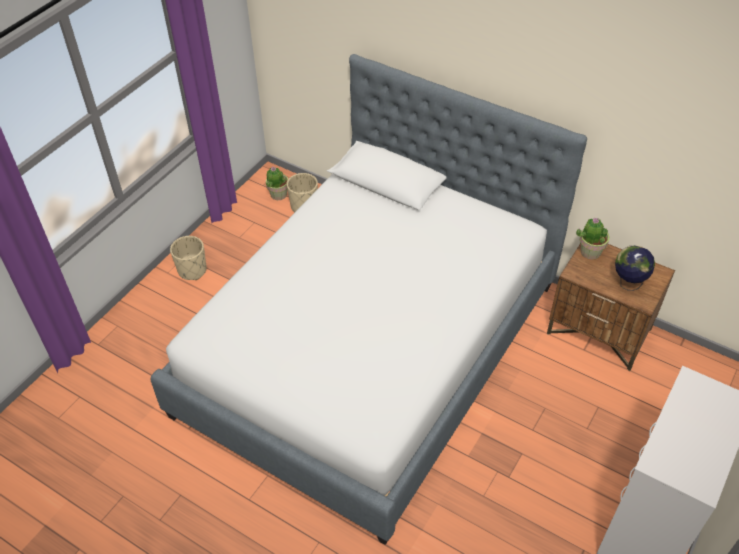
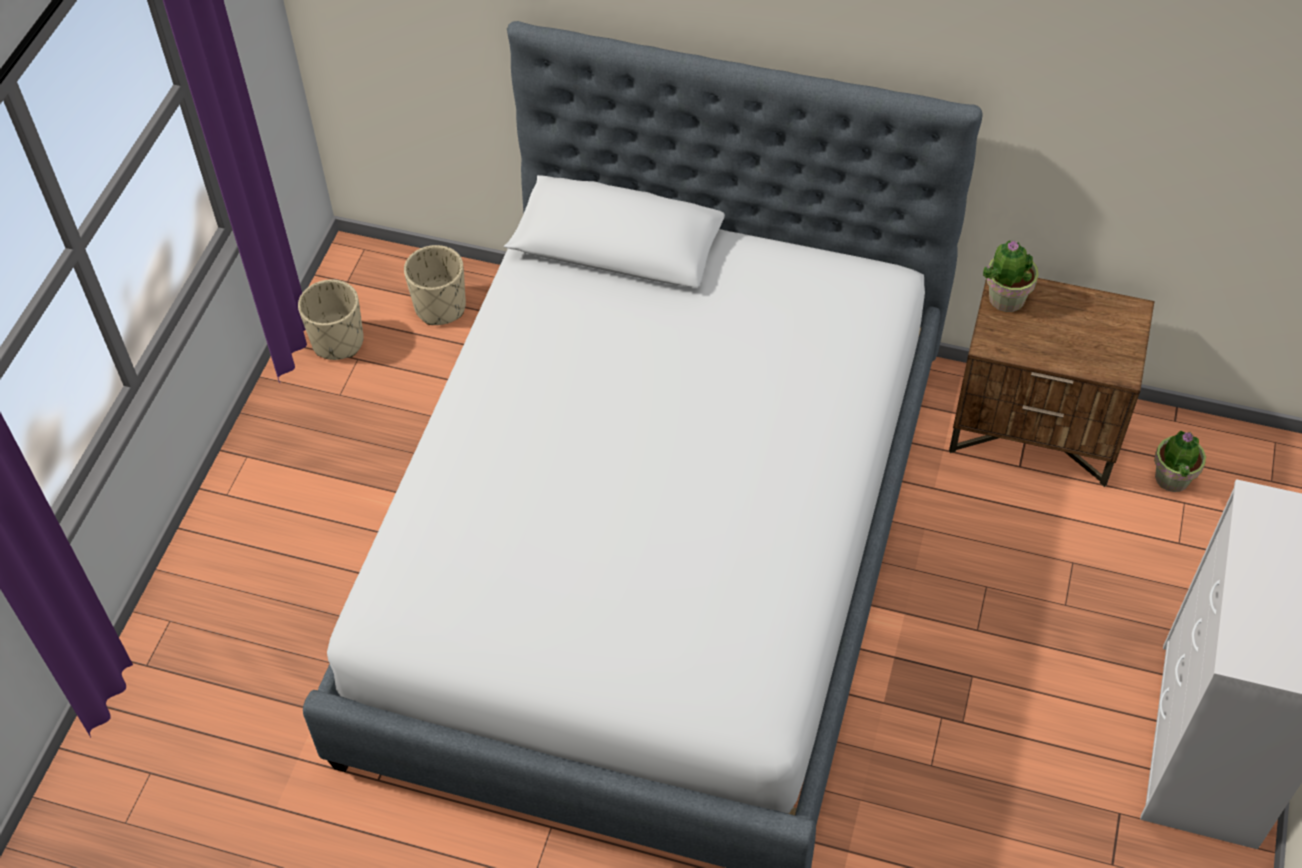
camera: 15 degrees left, 5 degrees up
(192, 270) = (273, 479): beige planter -> beige planter (338, 341)
(278, 195) = (383, 294): potted plant -> potted plant (1171, 478)
(628, 283) = (1085, 342): globe -> none

